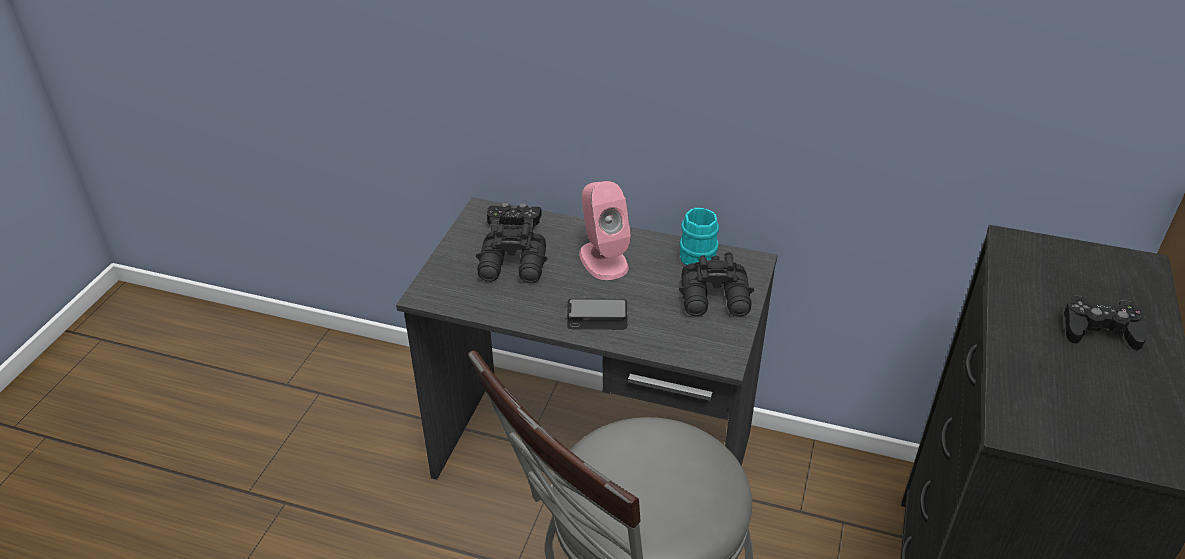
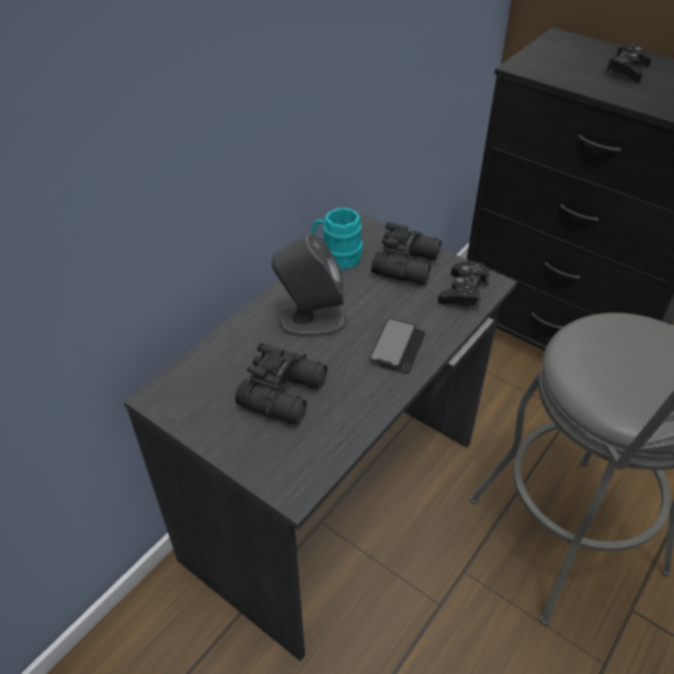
camera: 70 degrees left, 5 degrees up
(514, 223) = (204, 374): black game controller -> black game controller (463, 291)
(603, 259) = (311, 320): pink speaker -> grey speaker

